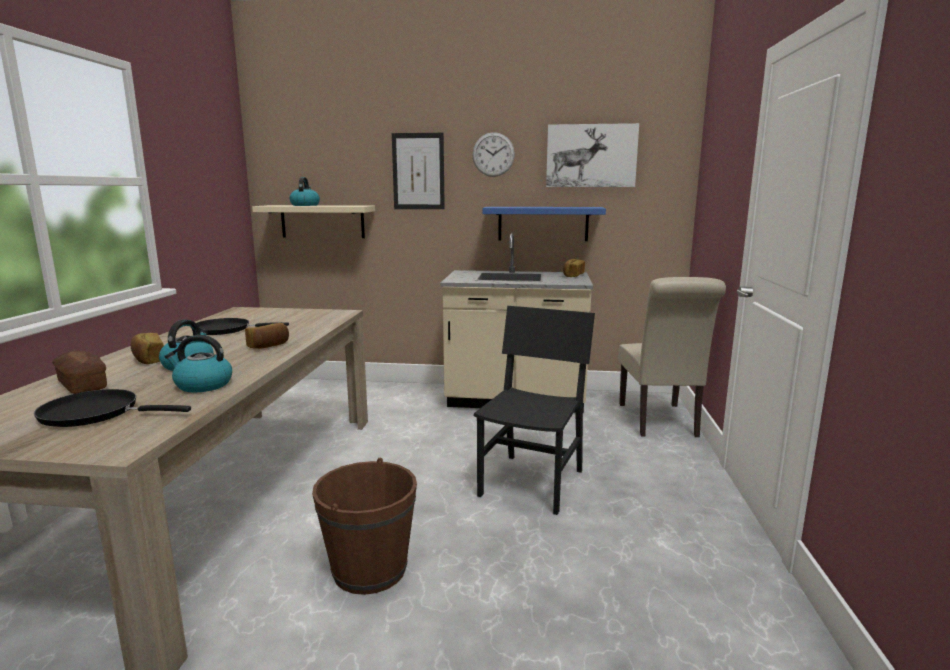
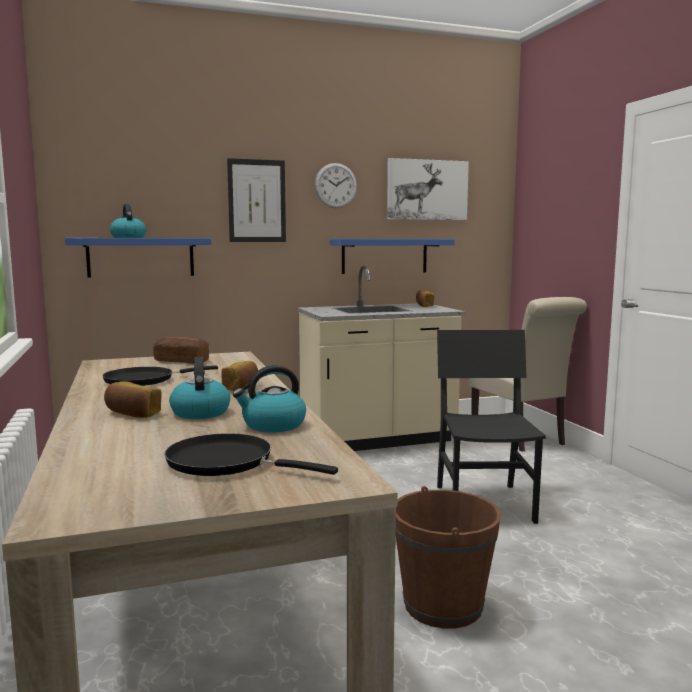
camera: 25 degrees left, 5 degrees down
(82, 385) = (124, 444): bread -> bread (181, 361)
(96, 413) = (227, 462): black frying pan -> black frying pan turned 45 degrees clockwise
(322, 221) = (141, 257): beige shelf -> blue shelf

